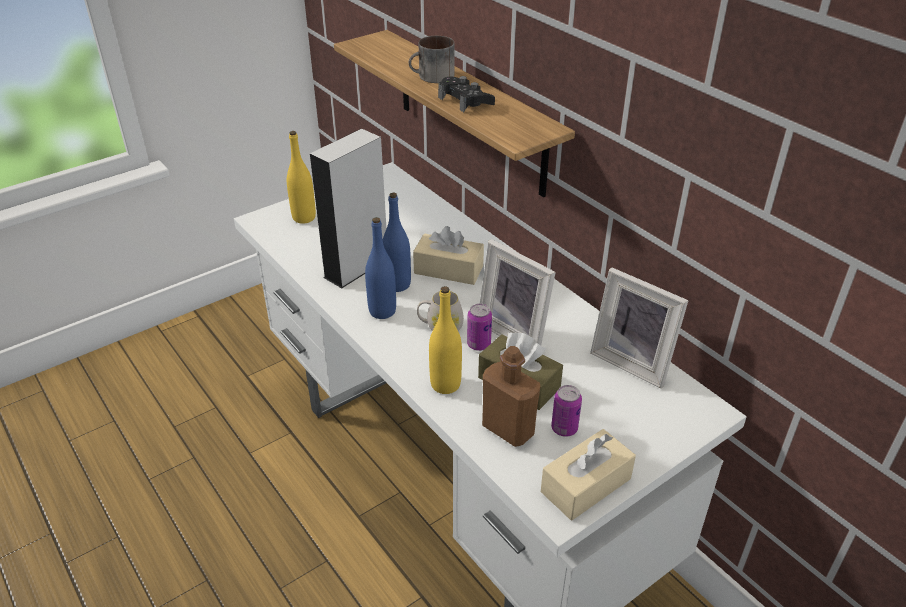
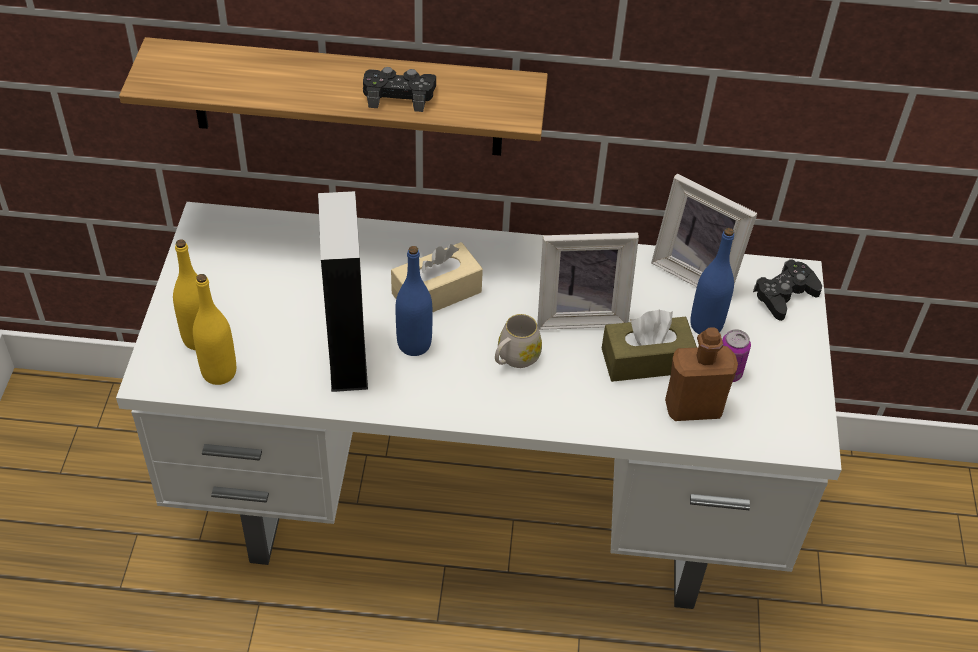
camera: 50 degrees left, 10 degrees up
(382, 311) = (442, 383): blue bottle -> blue bottle (706, 325)
(432, 77) = (316, 82): mug -> none
(445, 384) = (596, 409): yellow bottle -> yellow bottle (219, 372)
(479, 344) = (568, 350): can -> none
(586, 485) = (799, 407): beige tissue box -> none
(633, 361) = (698, 272): picture frame -> picture frame turned 45 degrees clockwise
(681, 416) = (784, 295): none -> black game controller

